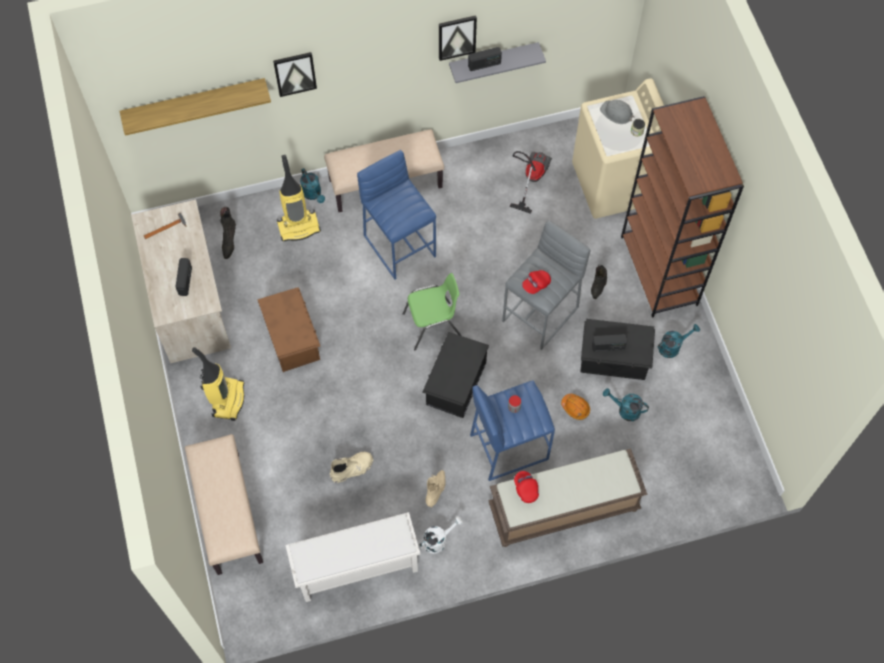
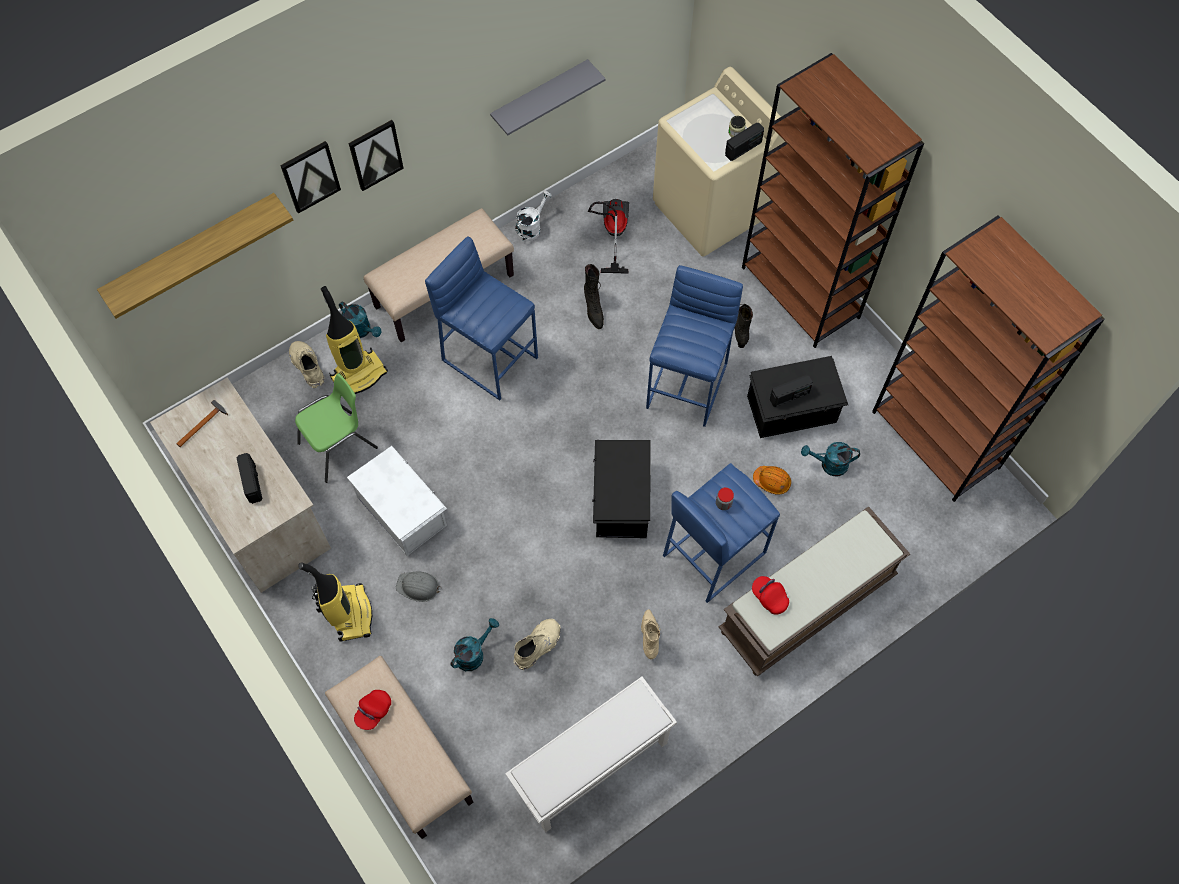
camera: 20 degrees left, 0 degrees up
(229, 242) = (279, 420): black boot -> black boot (593, 309)
(264, 209) = (308, 366): none -> beige boot
(292, 337) = (402, 510): brown storage box -> white storage box
(433, 325) = (566, 440): green chair -> green chair (339, 446)
(438, 540) = (676, 696): white watering can -> white watering can (531, 227)
(457, 37) = (495, 75): picture -> picture (375, 154)
(484, 64) = (534, 103): radio -> radio (743, 148)
(536, 284) = (688, 348): red cap -> red cap (373, 711)
(541, 314) = (688, 385): grey stool -> blue stool
(616, 113) = (704, 118): grey hard hat -> grey hard hat (418, 587)
(673, 346) = (852, 374): turquoise watering can -> turquoise watering can (473, 653)
(717, 419) = (936, 440): none -> brown bookcase

